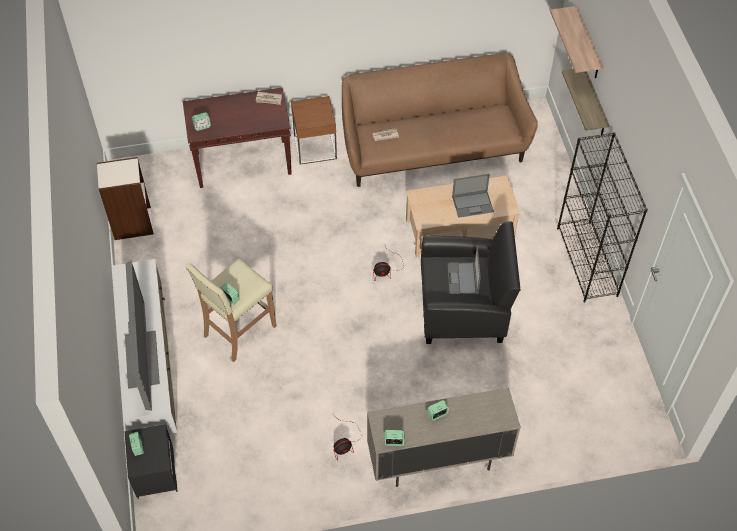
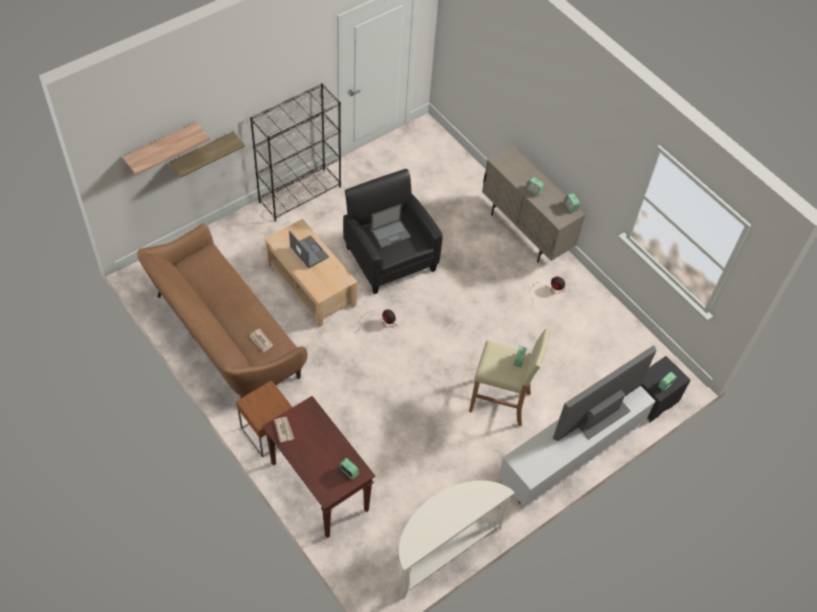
camera: 120 degrees left, 0 degrees up
(132, 224) = (442, 550): bookcase -> white console table

